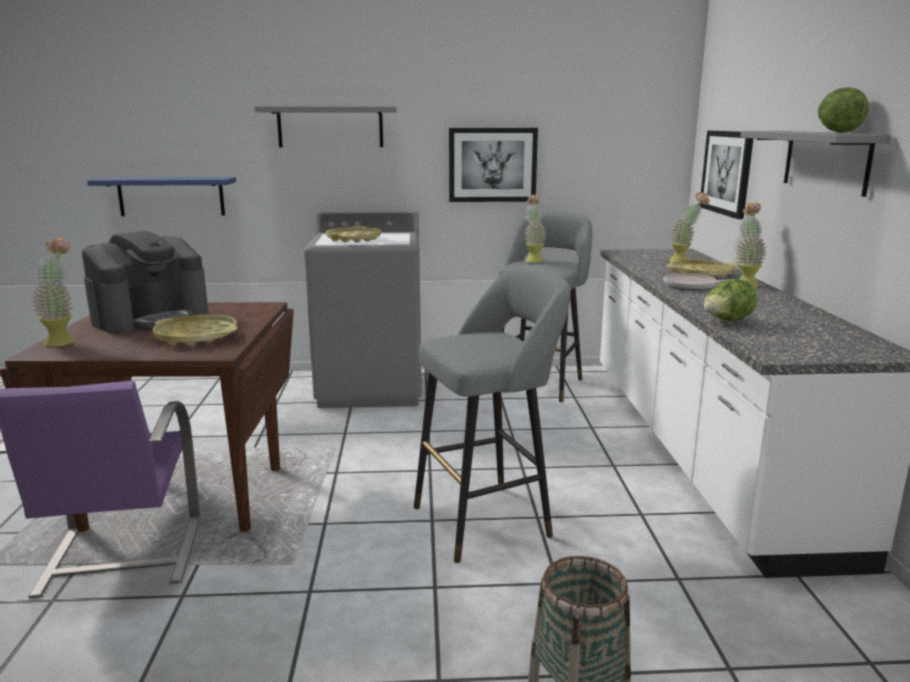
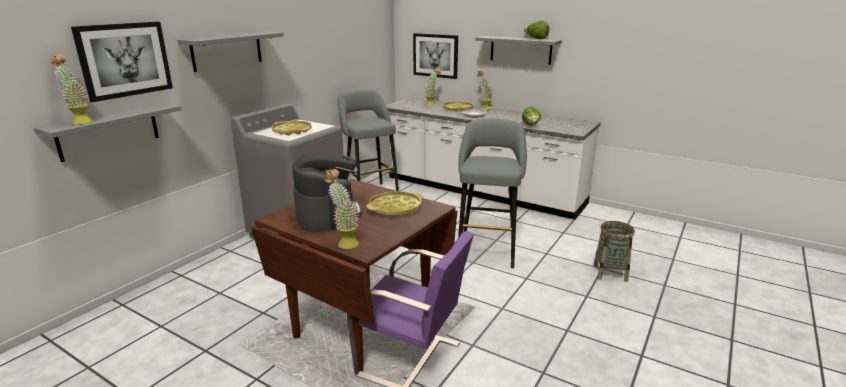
camera: 55 degrees left, 5 degrees up
(171, 196) = (108, 131): blue shelf -> grey shelf
(492, 165) = (318, 65): picture -> picture (125, 60)
(533, 260) = (358, 120): potted plant -> potted plant (79, 122)

